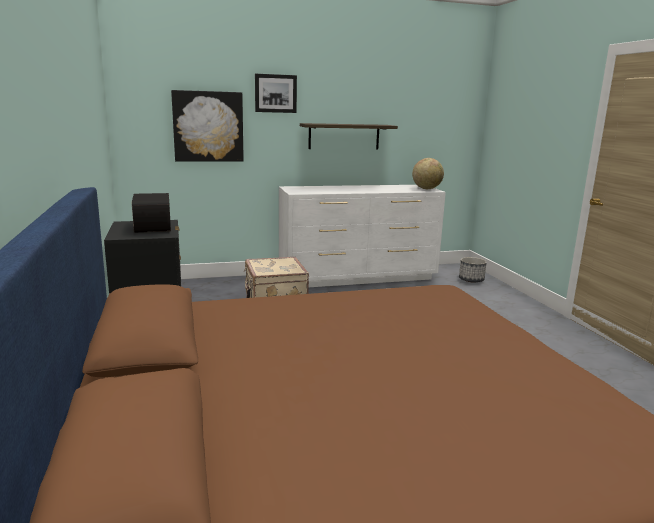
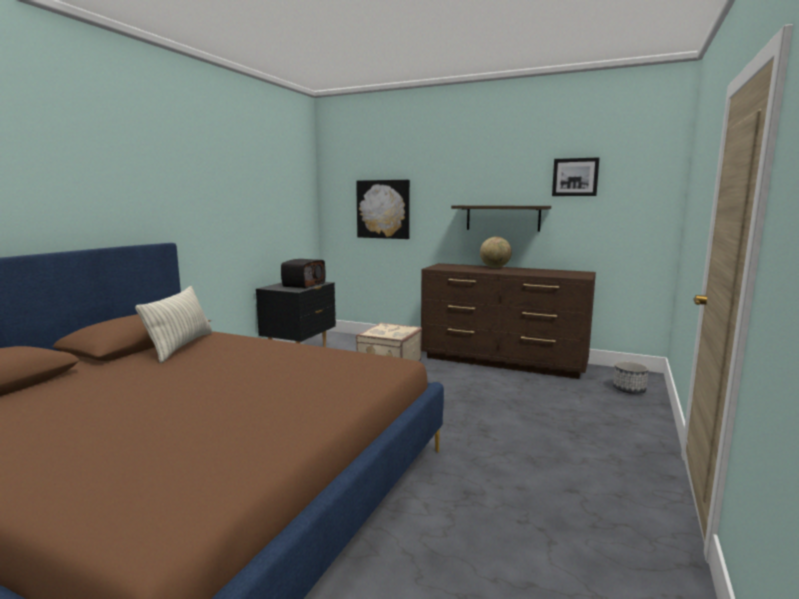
camera: 40 degrees right, 5 degrees down
(217, 327) = (181, 346): none -> pillow
(275, 93) = (438, 179): picture -> picture (575, 177)
(358, 277) = (503, 361): white dresser -> brown dresser
(426, 189) = (579, 275): globe -> globe (495, 267)

